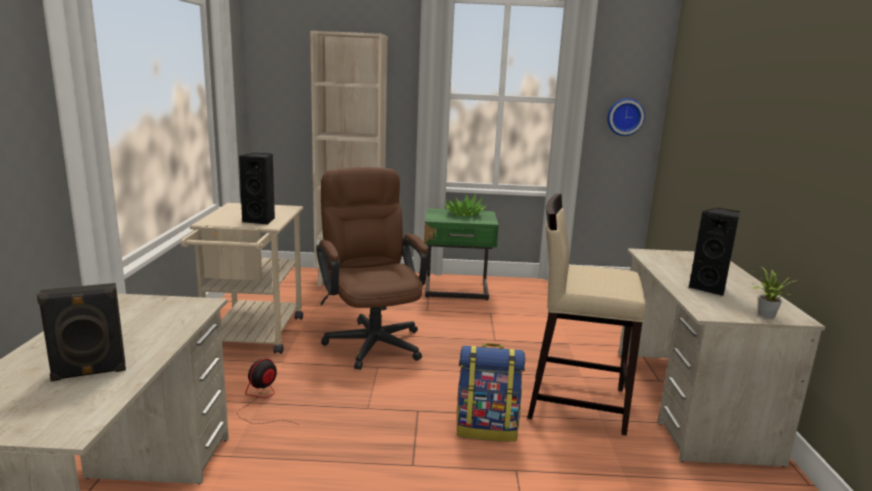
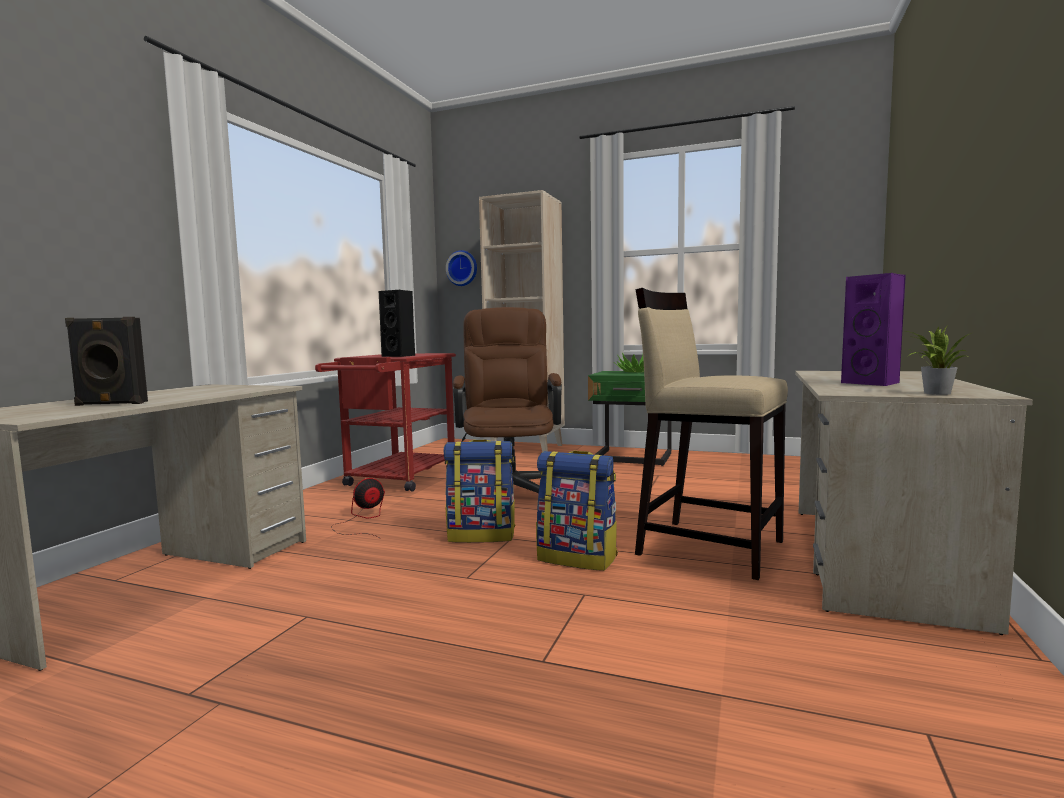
camera: 20 degrees right, 10 degrees down
(252, 337) = (396, 480): beige cart -> red cart
(390, 409) = (482, 535): none -> backpack
(624, 117) = (830, 256): wall clock -> wall clock (462, 268)
(710, 288) = (874, 383): black speaker -> purple speaker

